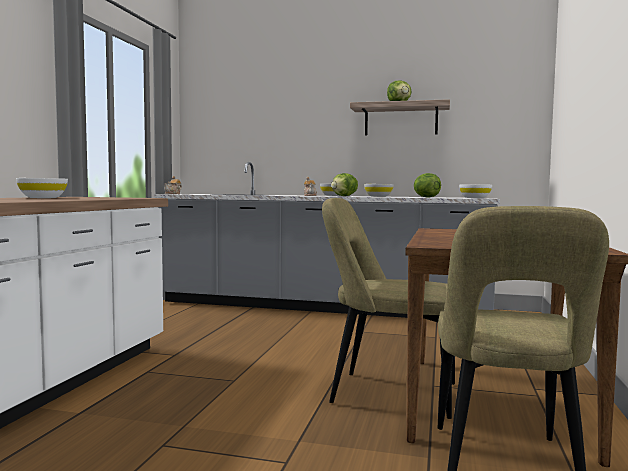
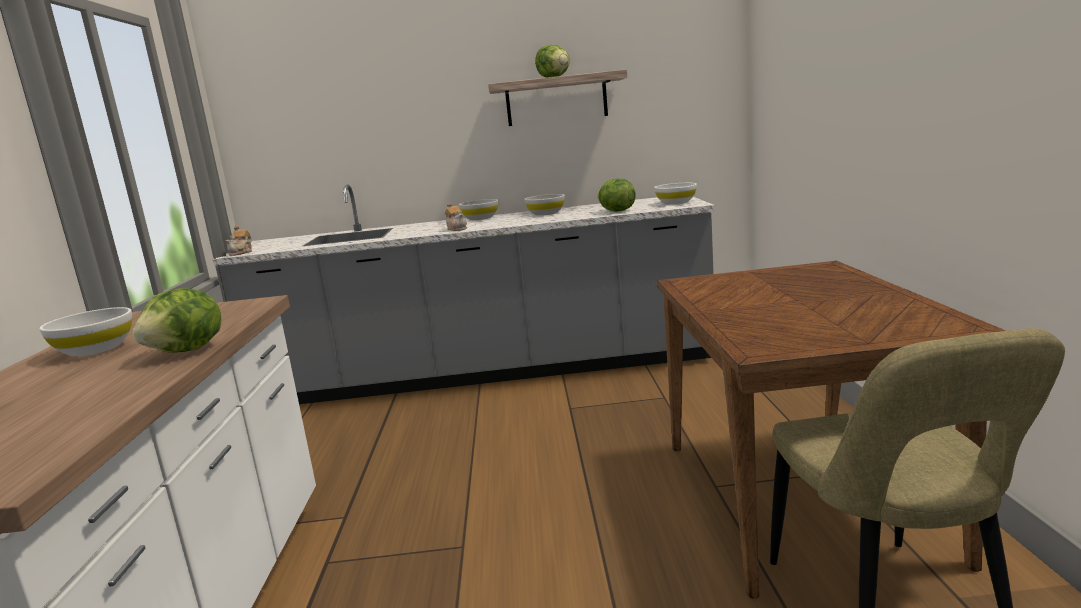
camera: 15 degrees left, 10 degrees up
(344, 196) = (504, 222): lettuce -> lettuce (188, 351)
(387, 393) = (672, 516): beige chair -> none

